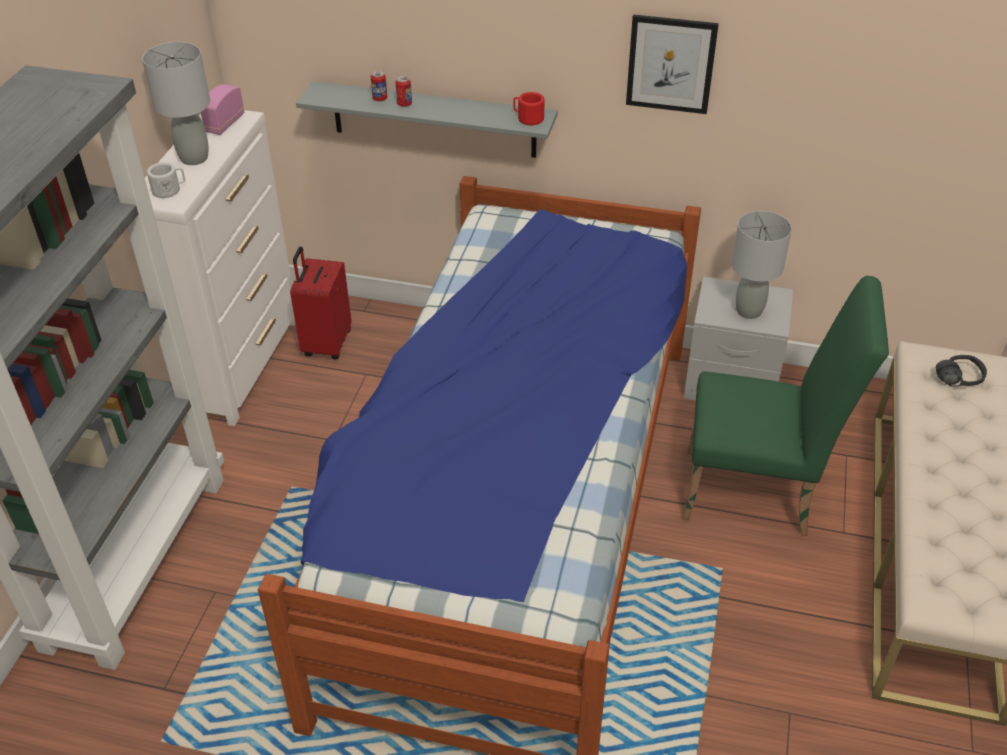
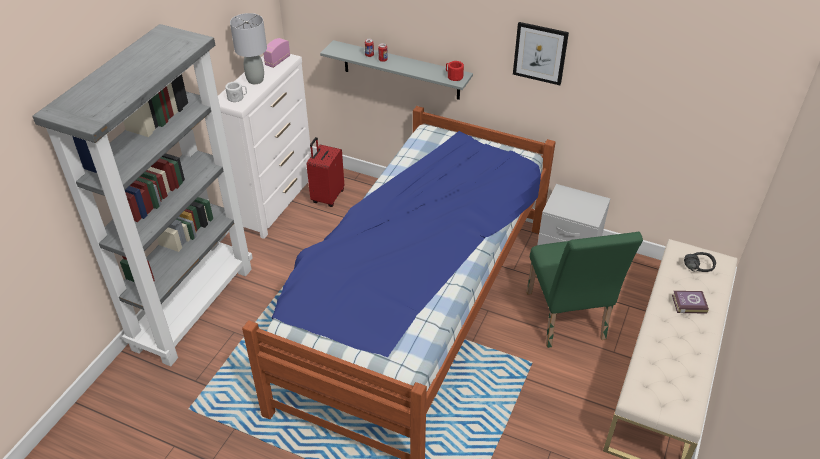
camera: 10 degrees right, 0 degrees up
(748, 311) = (578, 208): grey table lamp -> none
(758, 493) = (566, 321): green chair -> green chair turned 60 degrees clockwise
(961, 439) = (688, 303): none -> book

